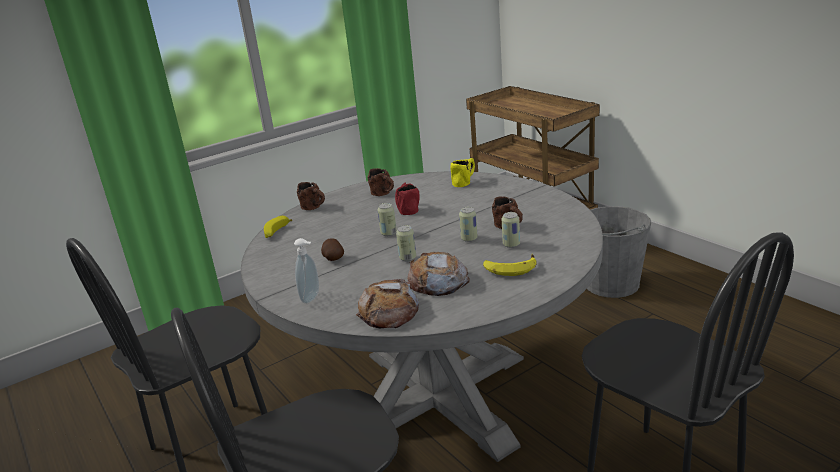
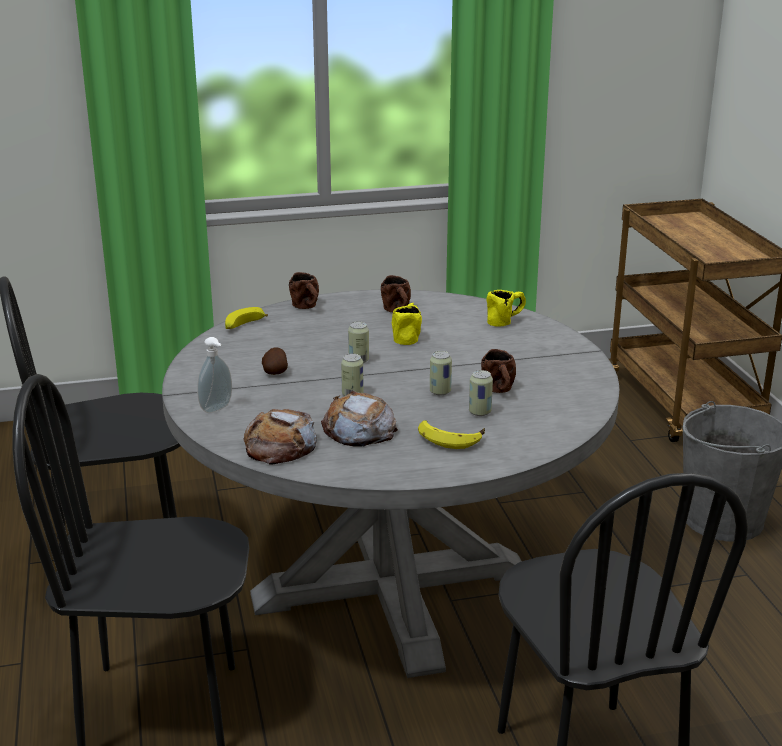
camera: 20 degrees right, 0 degrees up
(407, 209) = (407, 336): red mug -> yellow mug

